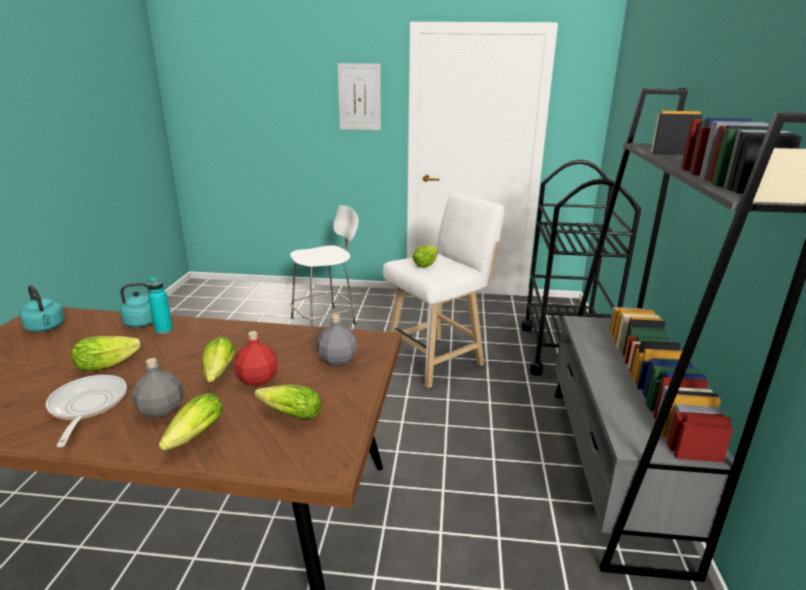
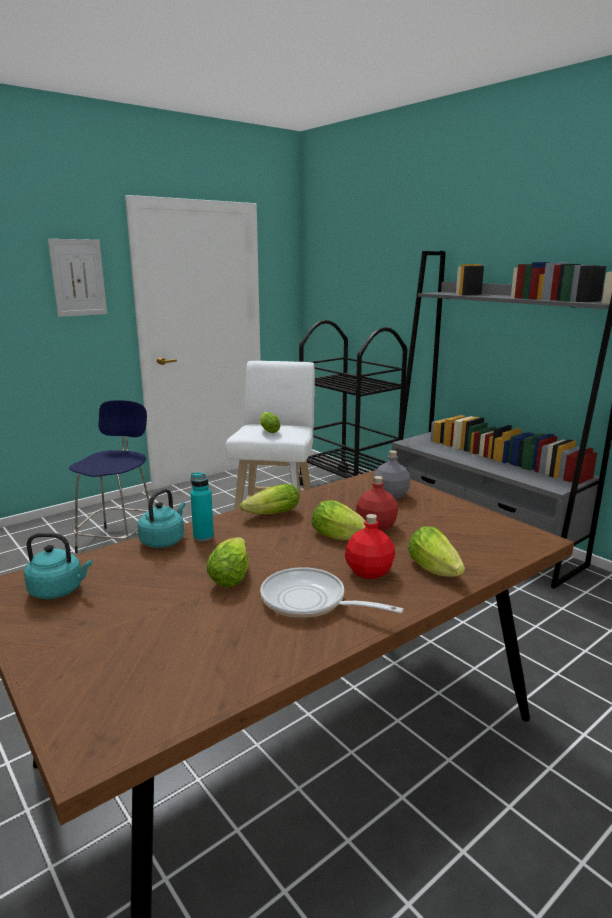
camera: 45 degrees left, 5 degrees down
(160, 410) = (368, 572): grey bottle -> red bottle
(288, 414) = (447, 531): lettuce -> lettuce (269, 515)
(325, 320) = (119, 541): white stool -> blue stool

